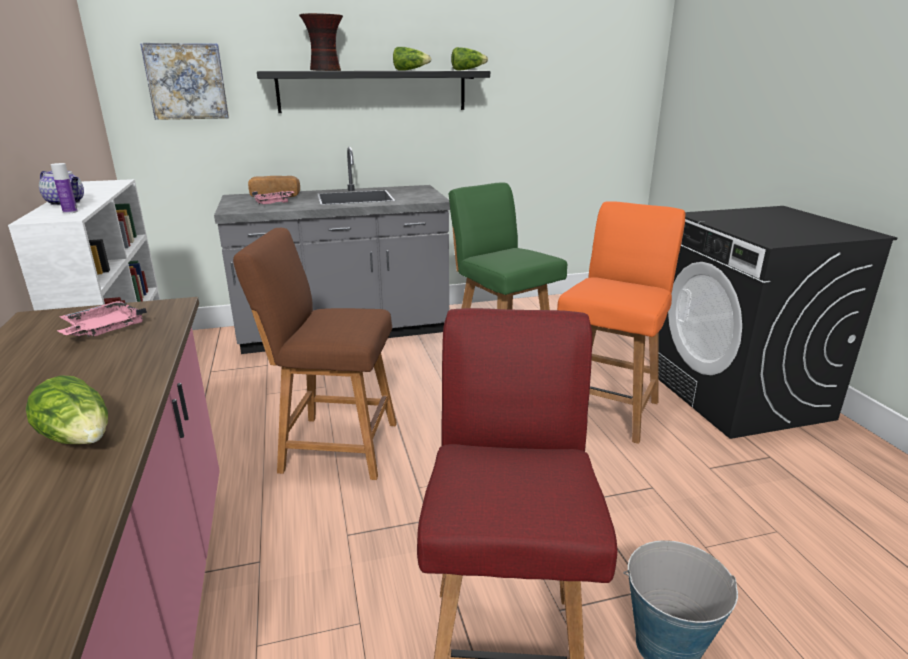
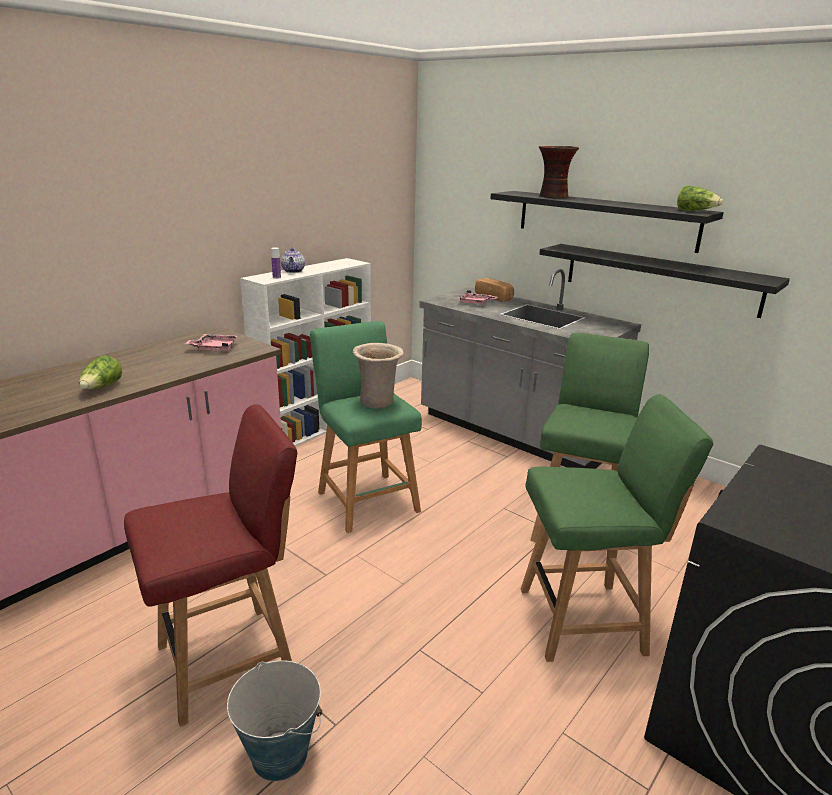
camera: 55 degrees right, 0 degrees up
(186, 81) = (464, 194): picture -> none
(333, 446) = (366, 499): brown stool -> green stool
(344, 316) = (378, 402): none -> beige vase
(410, 70) = (628, 205): lettuce -> none
(436, 139) = (659, 278): none -> black shelf
(607, 409) = (584, 620): orange chair -> green chair

